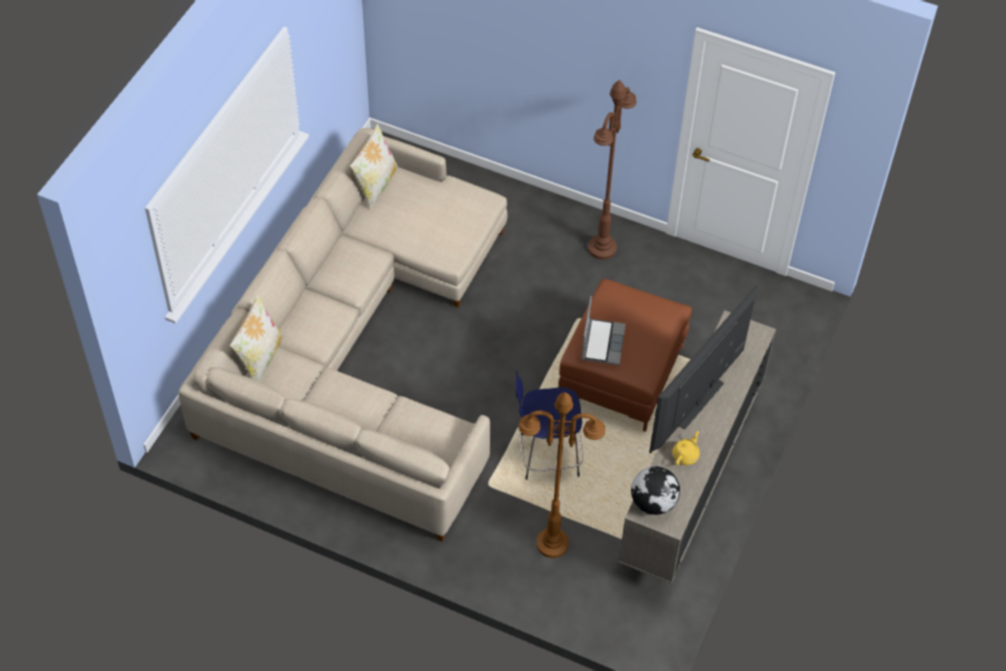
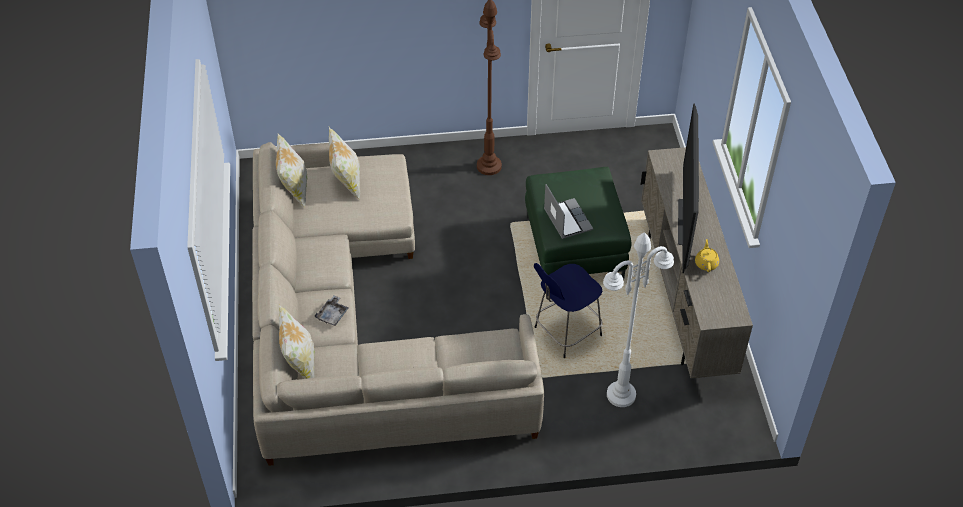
camera: 30 degrees left, 5 degrees down
(320, 327) = (333, 315): none -> grey tray
(428, 201) = (346, 182): none -> pillow
(552, 543) = (620, 395): brown floor lamp -> white floor lamp
(621, 374) = (573, 247): brown ottoman -> green ottoman
(653, 502) = (712, 308): globe -> none

